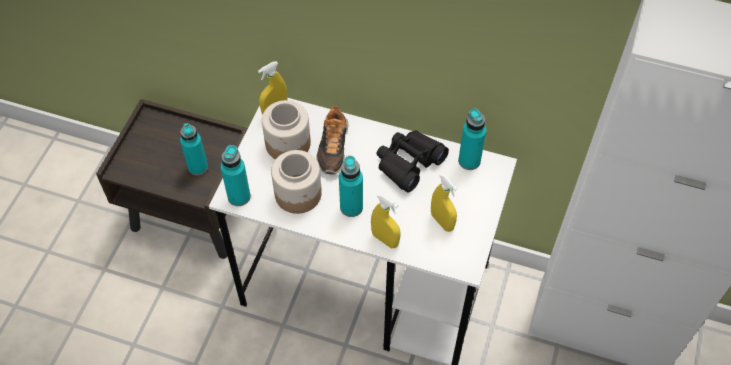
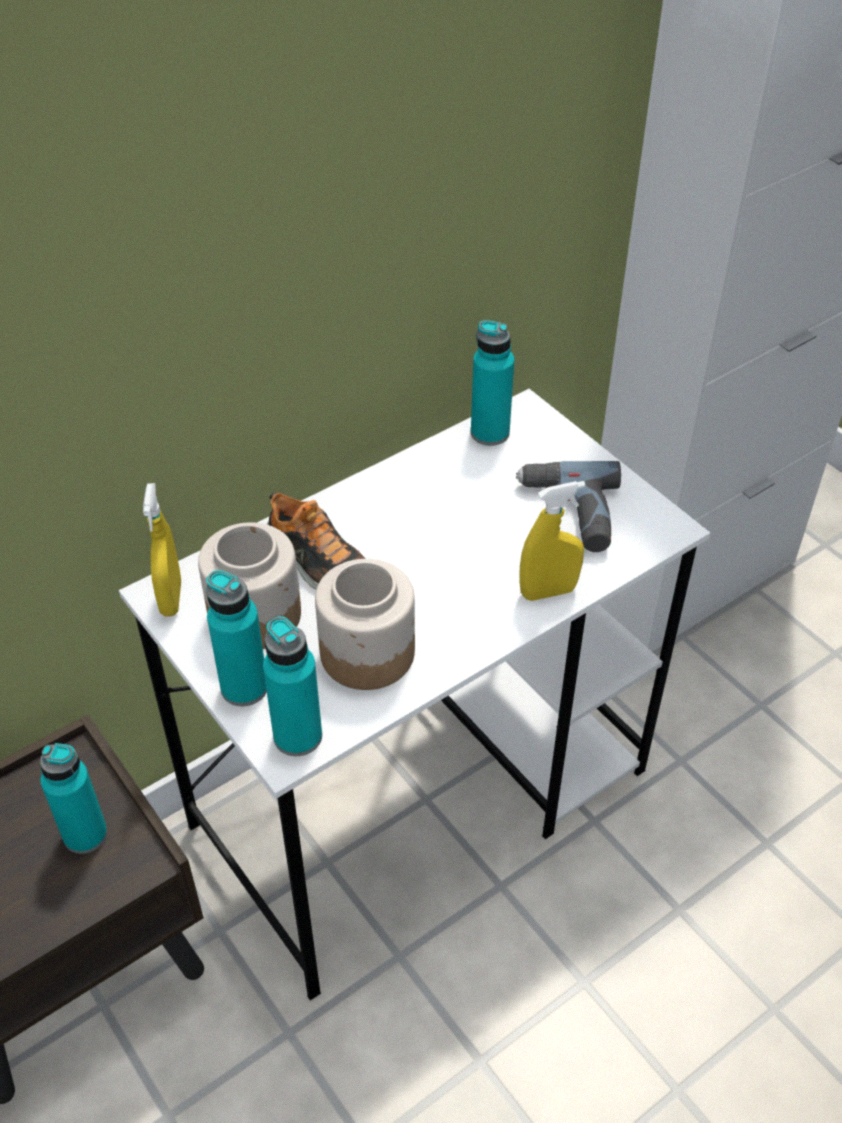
camera: 55 degrees left, 10 degrees down
(351, 207) = (453, 600): turquoise bottle -> turquoise bottle (244, 688)
(409, 163) = (433, 495): black binoculars -> none
(442, 221) = (569, 513): yellow spray bottle -> power drill

